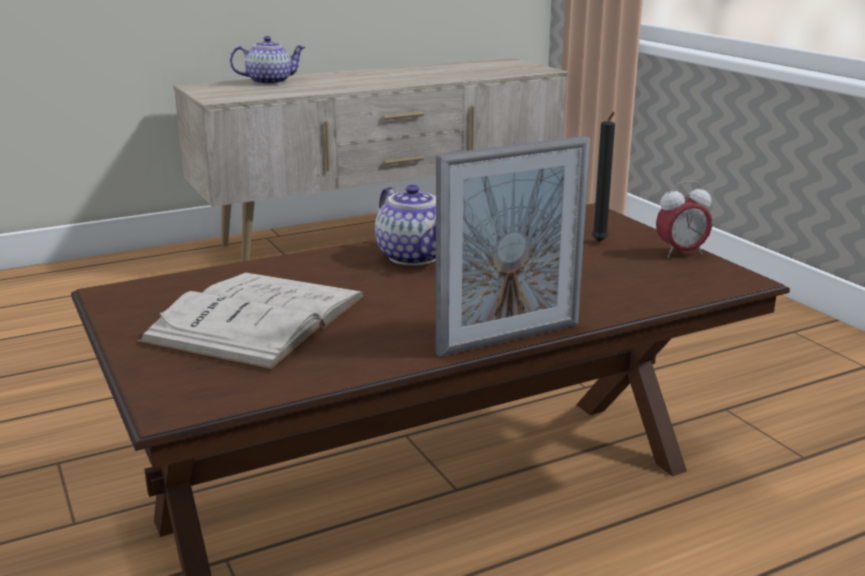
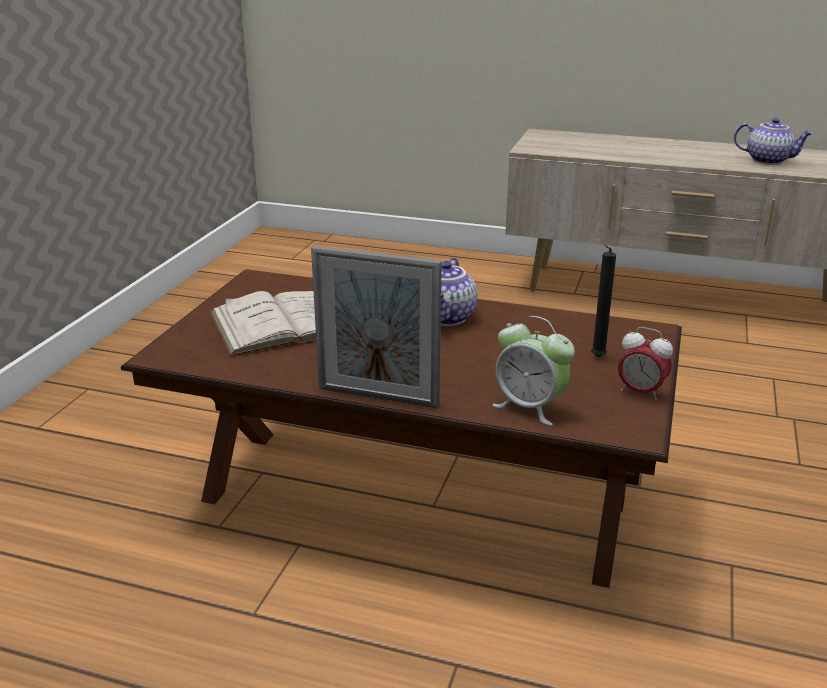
camera: 45 degrees right, 5 degrees up
(270, 82) = (600, 140): teapot -> teapot (768, 160)
(639, 293) = (530, 407): none -> alarm clock

